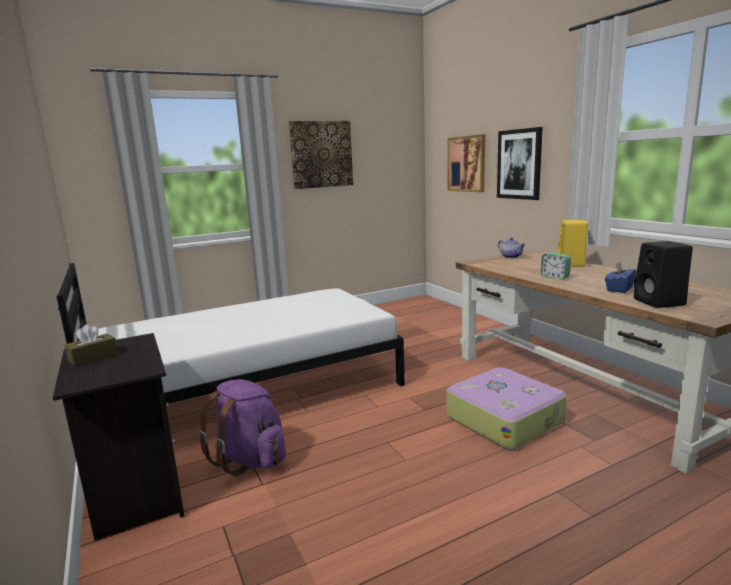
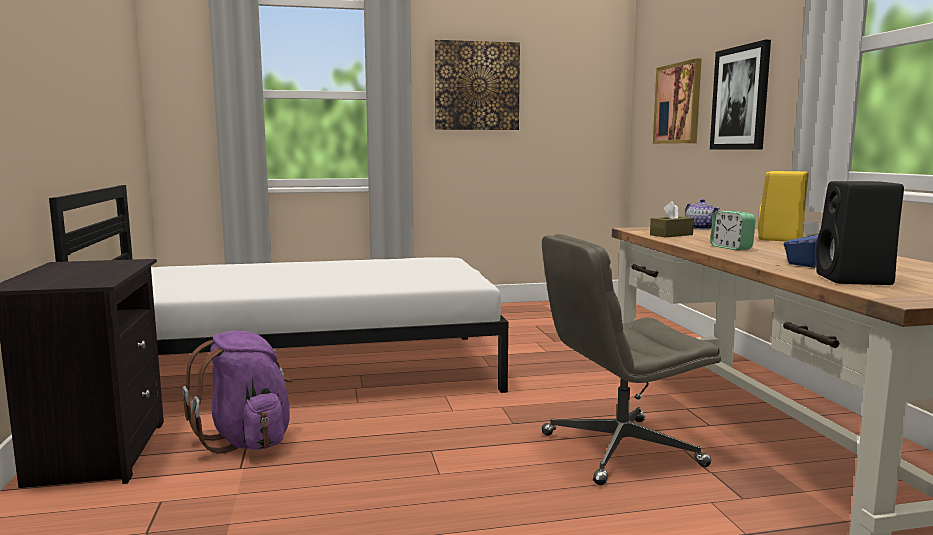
camera: 15 degrees right, 5 degrees down
(93, 357) = (65, 269): brown tissue box -> brown tissue box (671, 235)
(504, 418) = (619, 450): suitcase -> grey office chair

